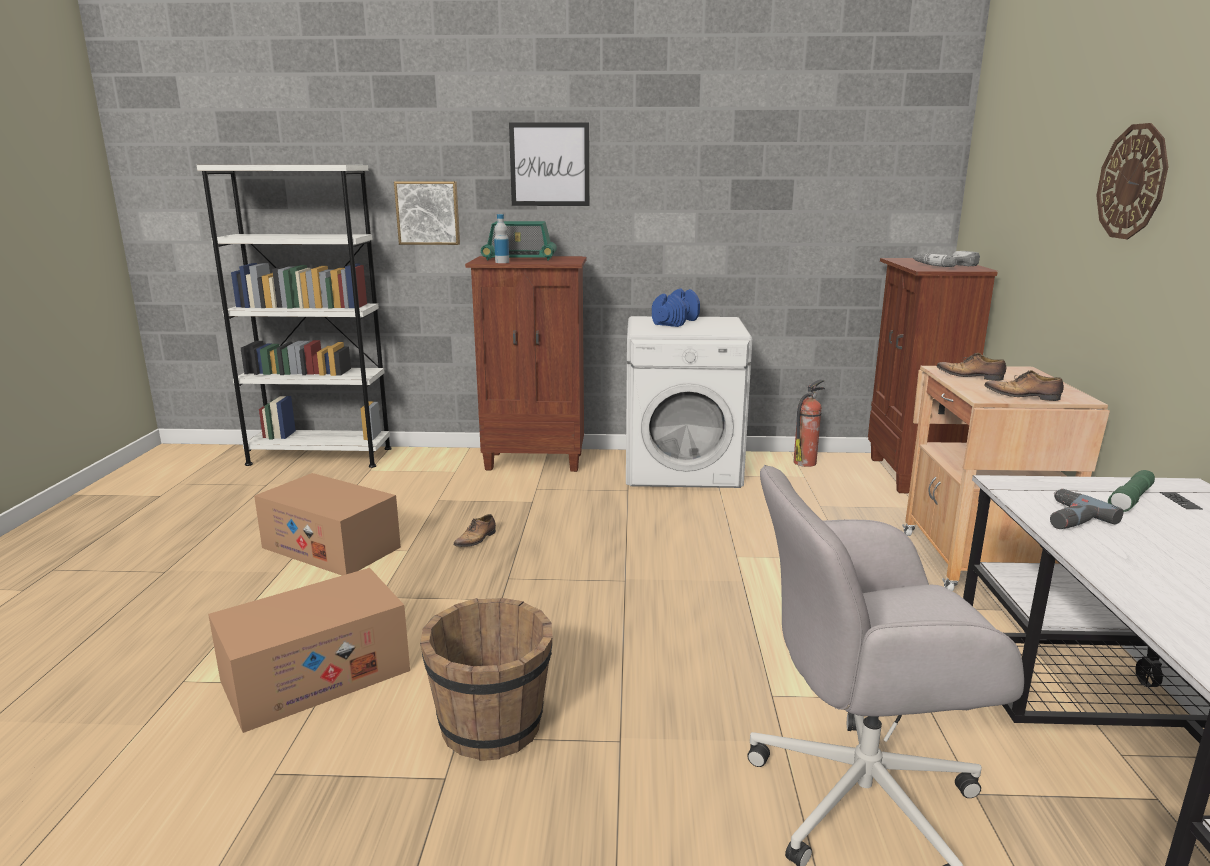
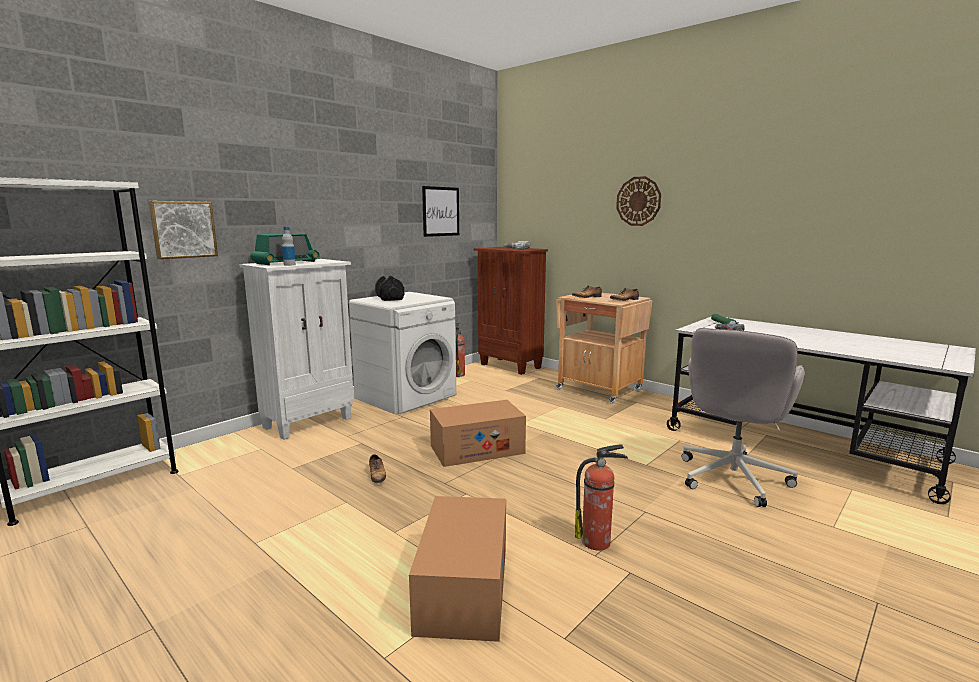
camera: 50 degrees left, 5 degrees down
(331, 547) = (281, 529): cardboard box -> cardboard box (477, 449)
(492, 728) = (597, 542): brown bucket -> fire extinguisher
(534, 462) = (309, 423): brown cabinet -> white cabinet
(549, 164) = (285, 190): picture -> picture (441, 211)
(675, 322) = (389, 298): blue dumbbell -> black dumbbell

